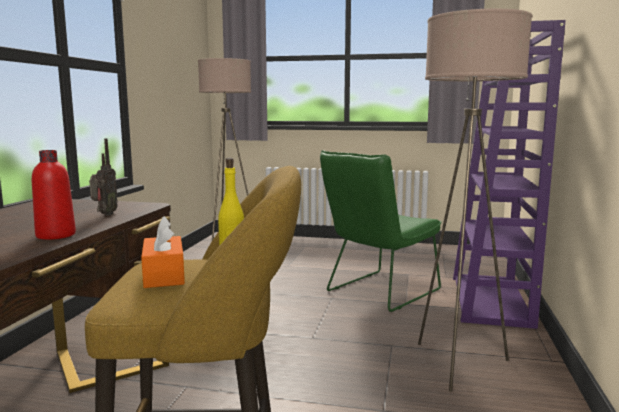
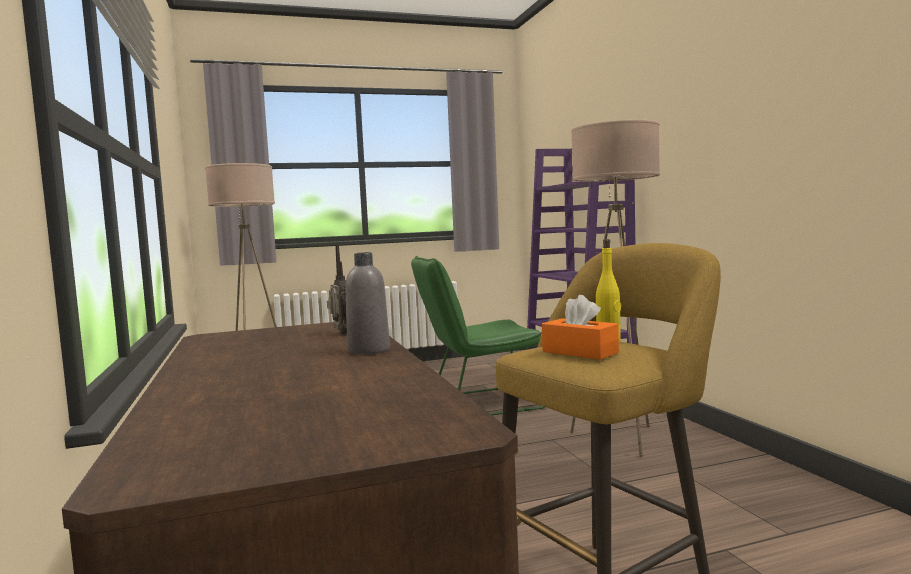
camera: 30 degrees left, 5 degrees down
(56, 235) = (369, 350): red bottle -> grey bottle
(378, 292) = (478, 404): green chair -> green chair turned 60 degrees clockwise

